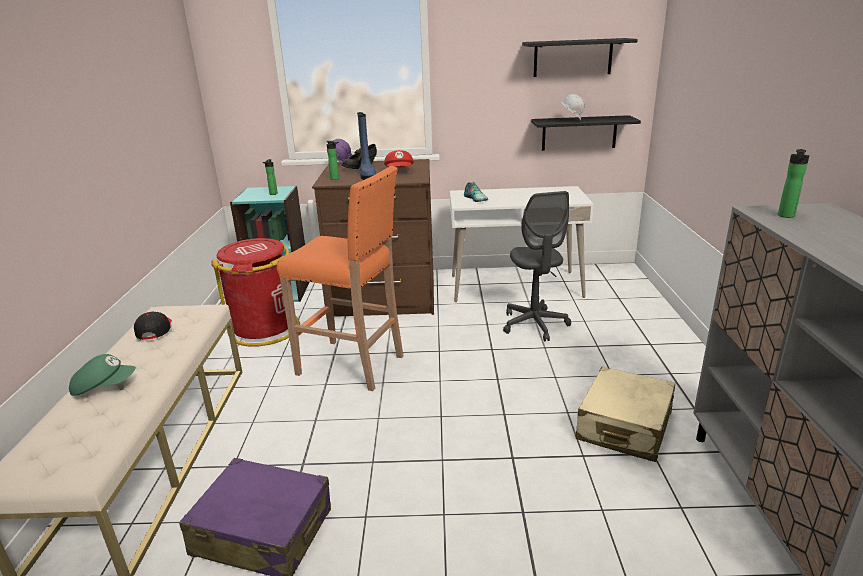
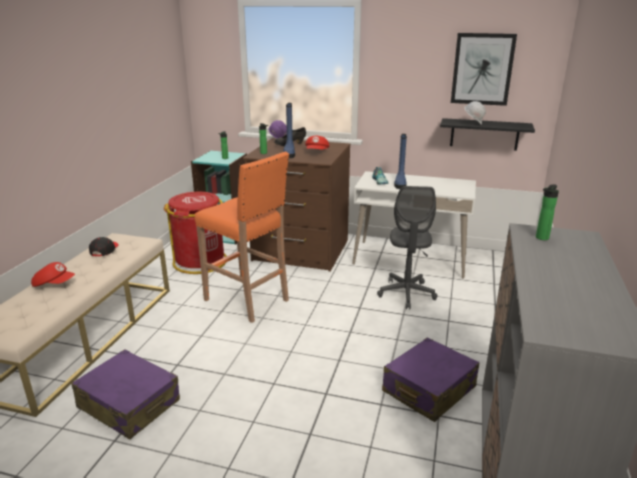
camera: 15 degrees right, 0 degrees up
(104, 386) = (54, 284): green cap -> red cap
(500, 198) = (400, 183): none -> blue boot
(572, 57) = (482, 69): black shelf -> picture
(624, 426) = (428, 389): beige suitcase -> purple suitcase

